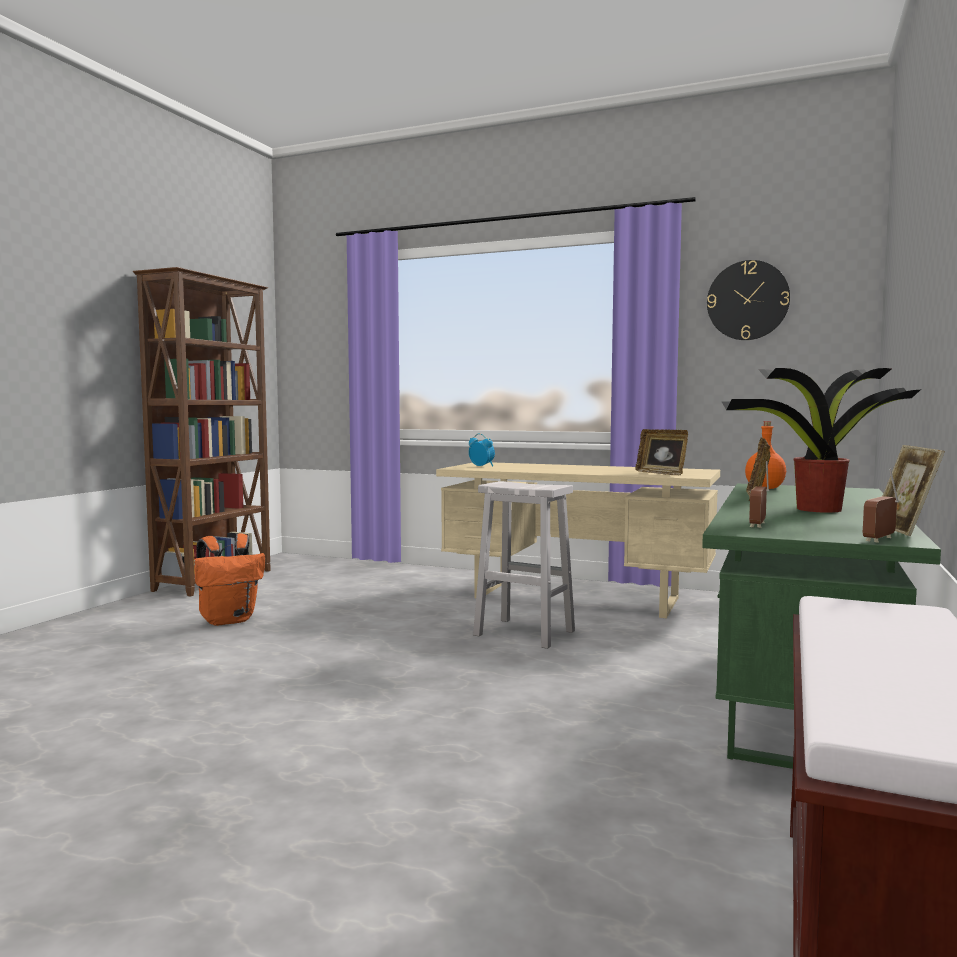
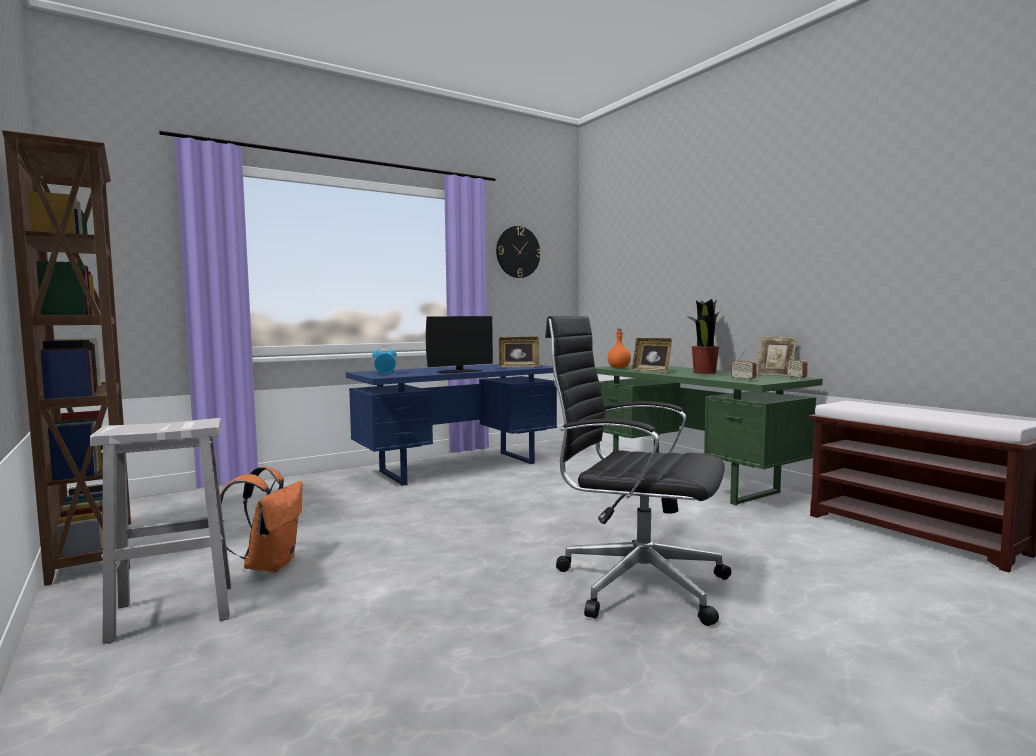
camera: 55 degrees left, 0 degrees up
(315, 749) = (635, 583): none -> black office chair
(522, 633) = (502, 492): white stool -> white stool (170, 612)
(556, 471) = (459, 371): none -> monitor
(578, 598) = (459, 467): beige desk -> blue desk

